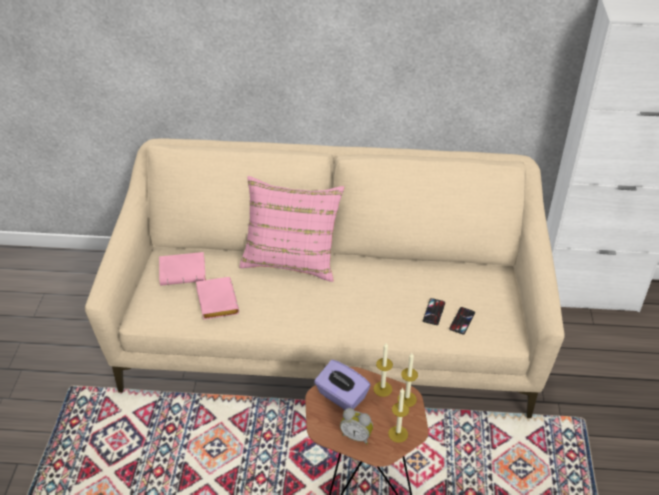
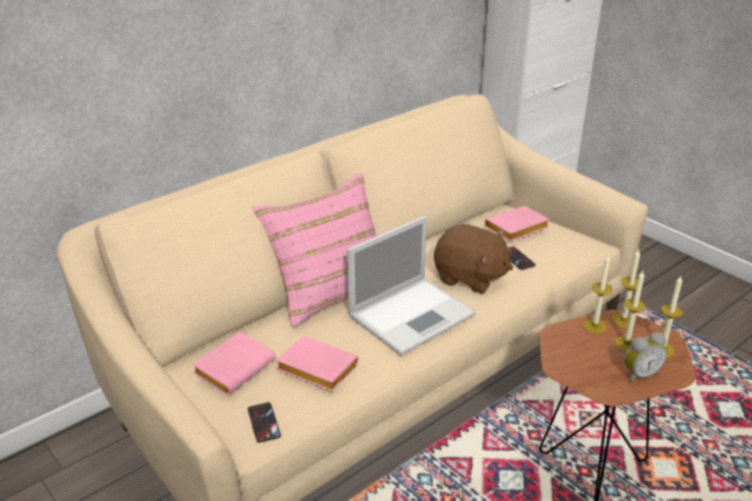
camera: 45 degrees left, 10 degrees down
(311, 305) = (413, 314): none -> laptop
(341, 396) = (576, 354): purple tissue box -> none
(382, 304) = (470, 278): none -> brown plush toy
(382, 413) = (626, 344): none -> candle
(462, 321) = (546, 252): phone -> phone (263, 422)
(471, 290) = (516, 229): none -> pink book

